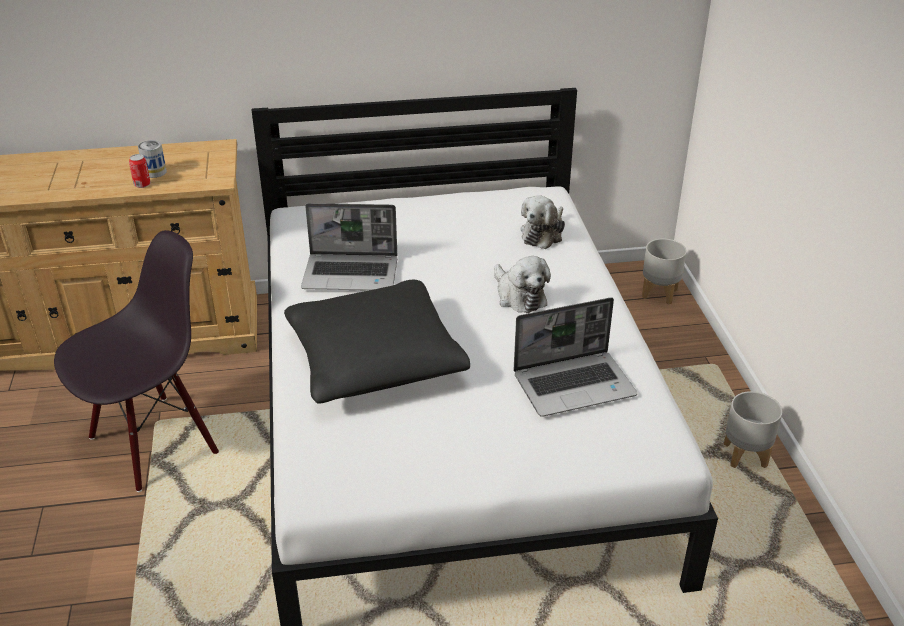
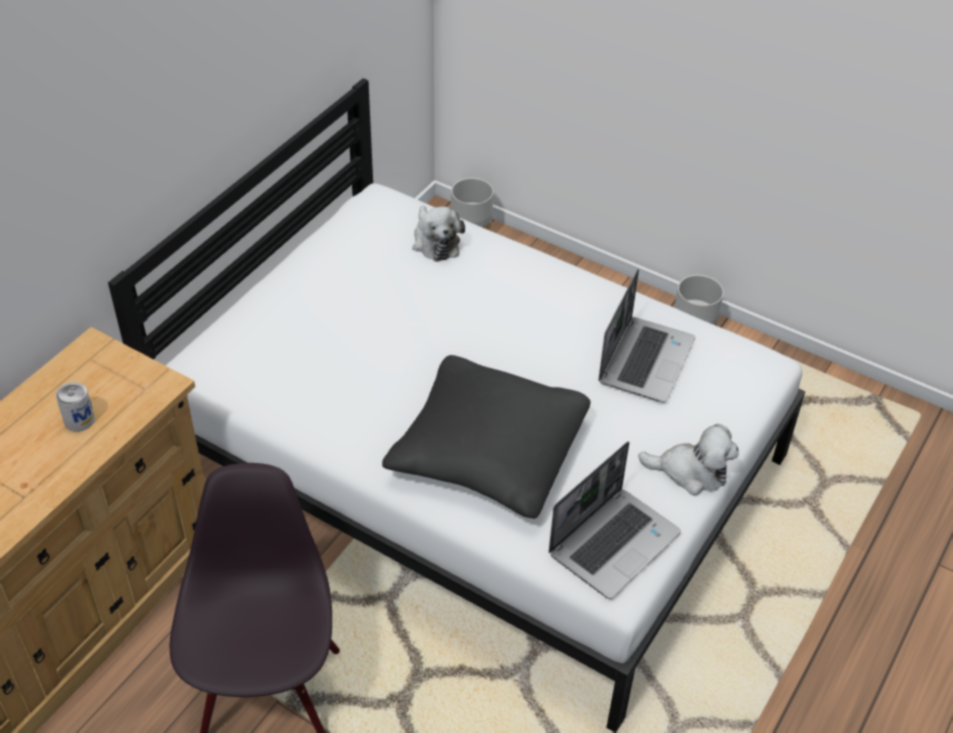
camera: 50 degrees left, 10 degrees up
(142, 184) = (93, 442): can -> none
(352, 274) = (345, 391): laptop -> laptop (614, 542)
(519, 296) = (503, 314): plush toy -> plush toy (691, 472)

